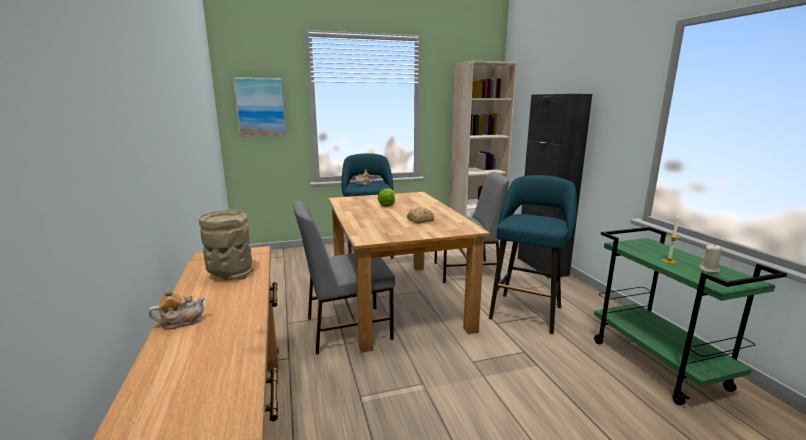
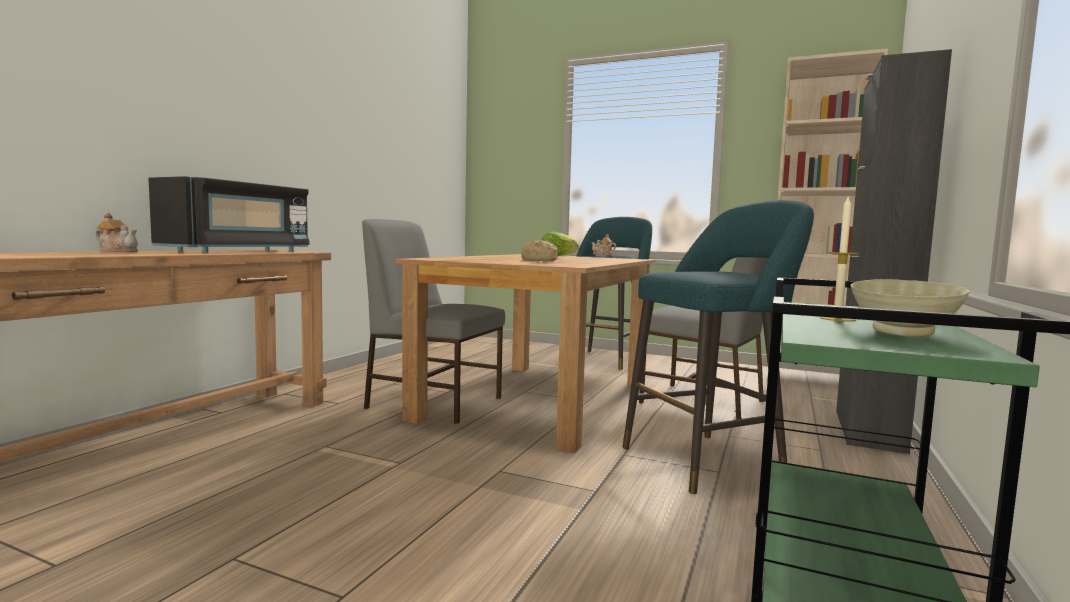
camera: 40 degrees right, 10 degrees down
(230, 274) = (239, 251): beige vase -> black microwave
(260, 107) = (508, 156): picture -> none
(709, 270) = (900, 333): beige candle -> beige bowl

